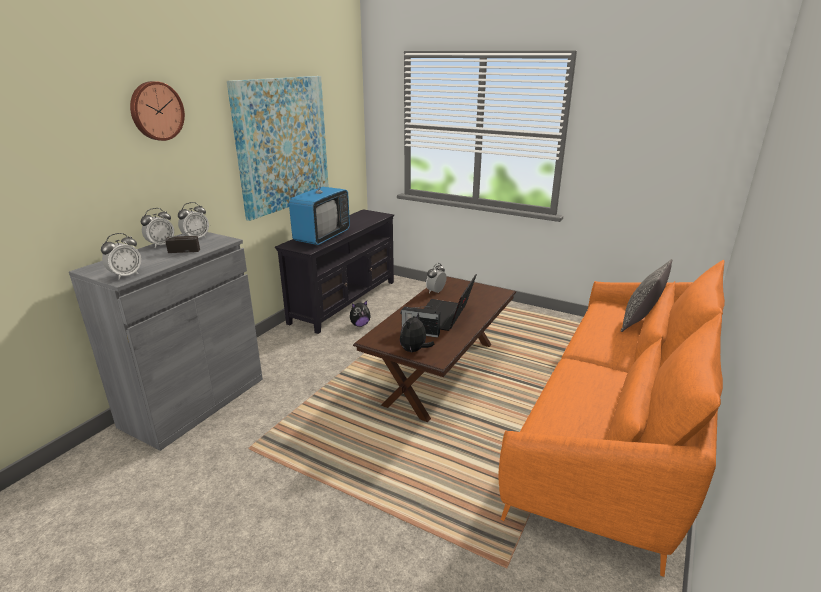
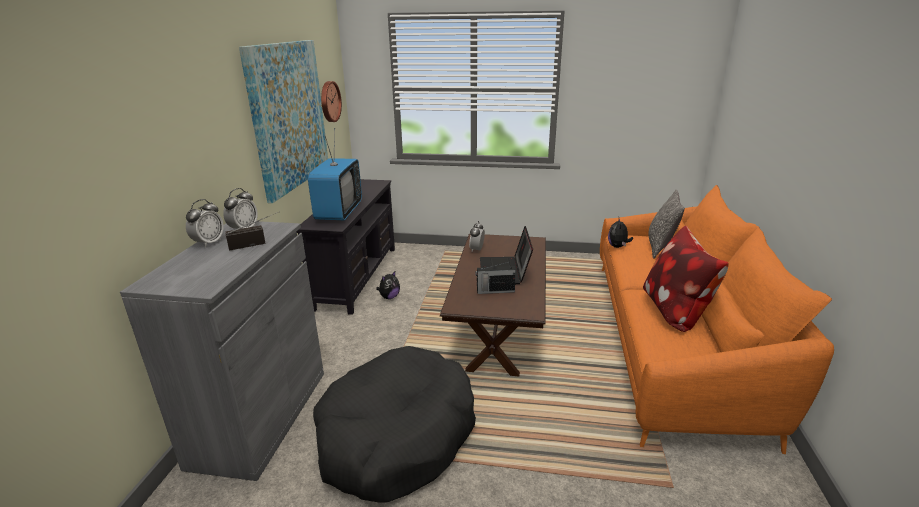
camera: 20 degrees left, 0 degrees up
(126, 275) = (206, 283): alarm clock -> none
(156, 111) = (181, 84): wall clock -> wall clock (329, 101)
(285, 445) = (397, 436): none -> black dog bed
(414, 350) = (504, 309): plush toy -> plush toy (618, 247)
(597, 389) = (675, 311): none -> pillow

